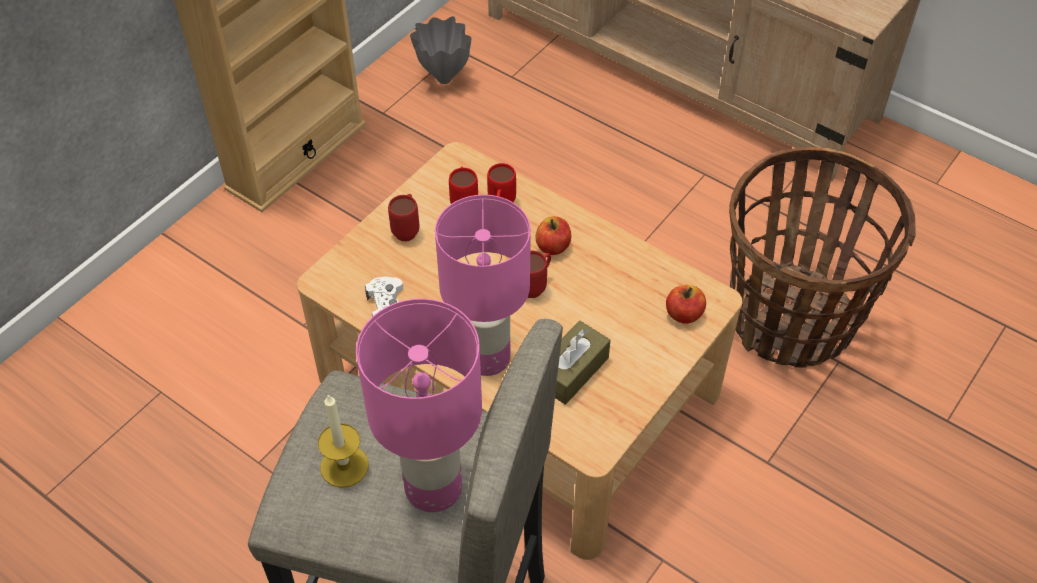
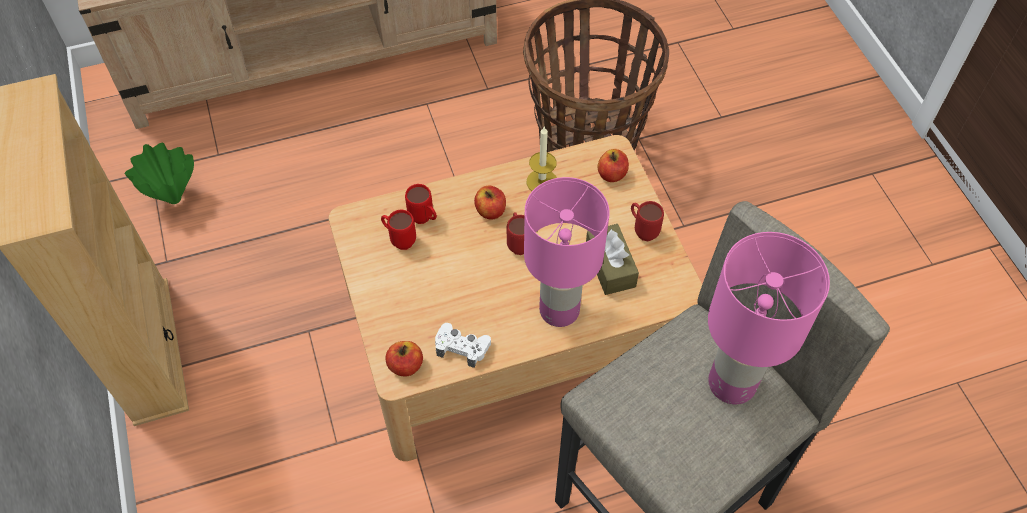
camera: 55 degrees left, 5 degrees up
(339, 280) = (405, 366): none -> apple
(344, 466) = (674, 431): candle -> candle (542, 182)
(407, 229) = (394, 292): red mug -> red mug (642, 230)
(443, 79) = (173, 199): grey vase -> green vase

